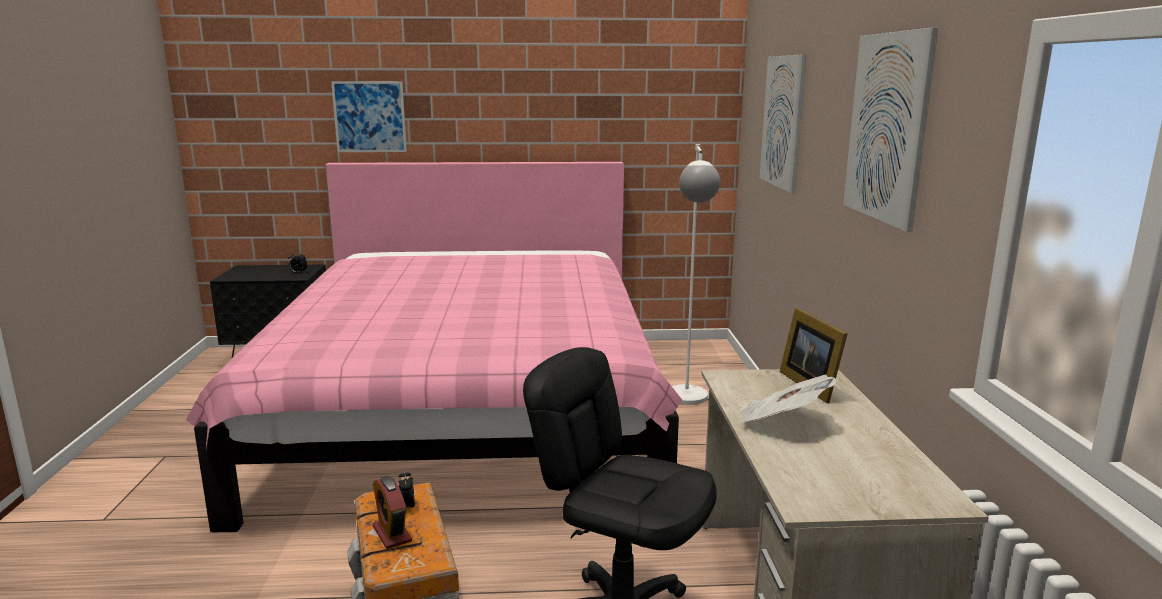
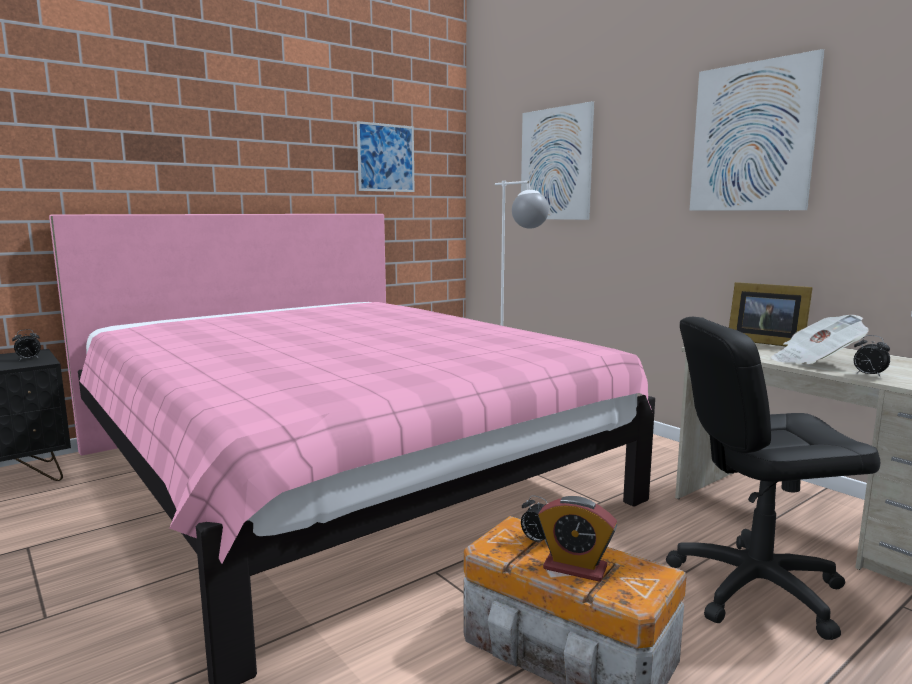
camera: 35 degrees left, 5 degrees down
(369, 117) = (106, 158): picture -> picture (386, 158)
(775, 453) = (868, 375): none -> alarm clock

